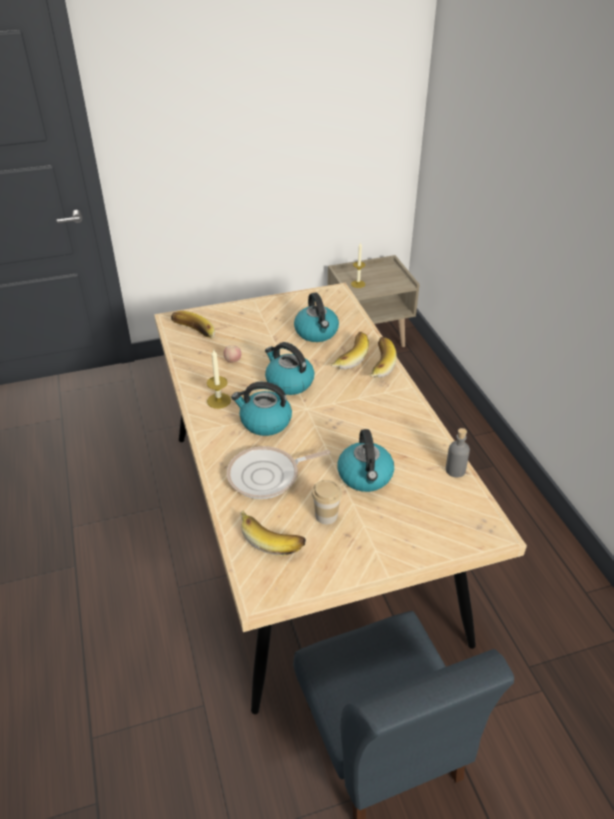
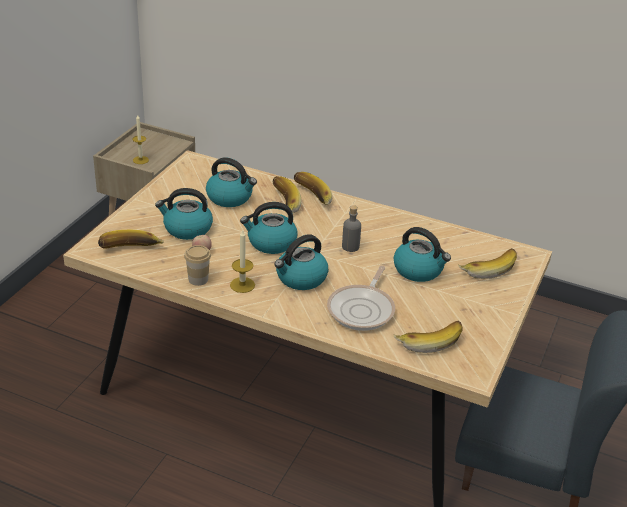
camera: 50 degrees left, 5 degrees down
(250, 339) = (187, 229): none -> kettle
(326, 515) = (435, 307): cup -> cup (198, 279)
(428, 516) = (486, 269): none -> banana
(455, 470) = (459, 234): grey bottle -> grey bottle (350, 247)

